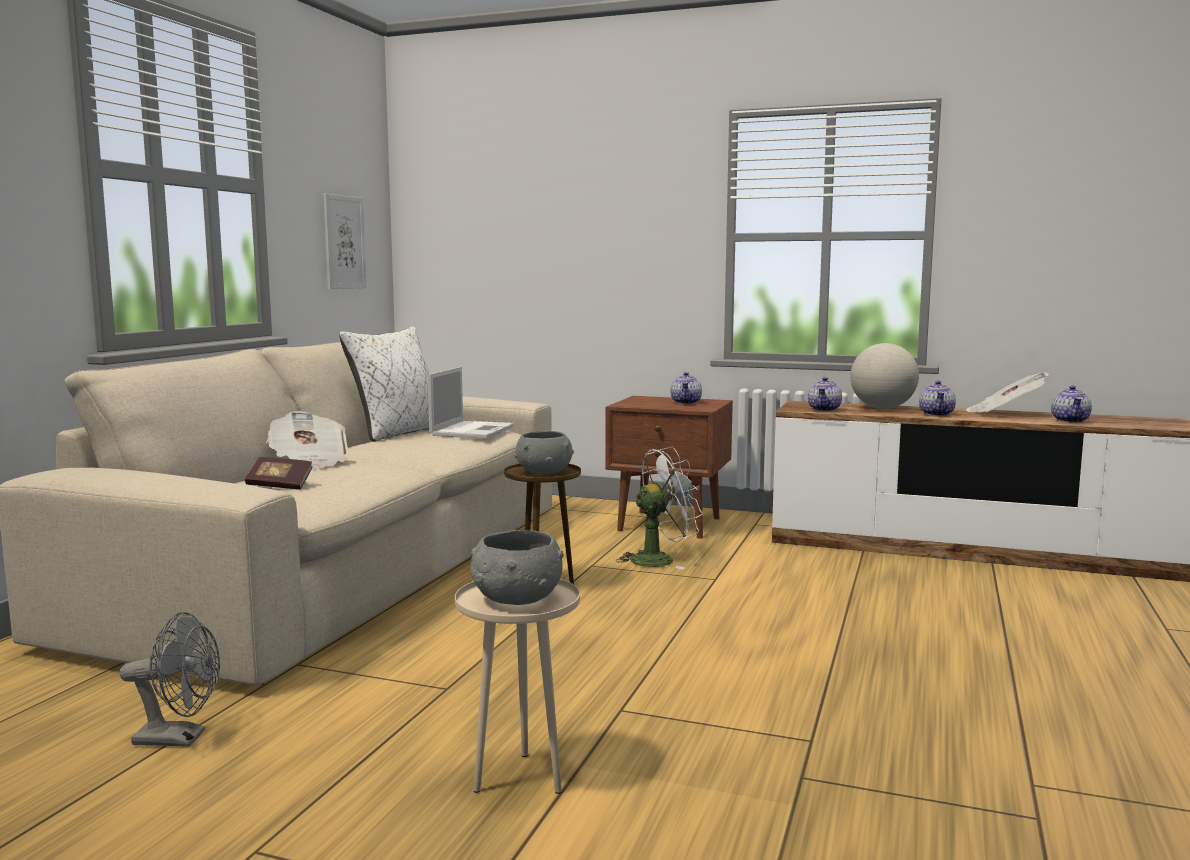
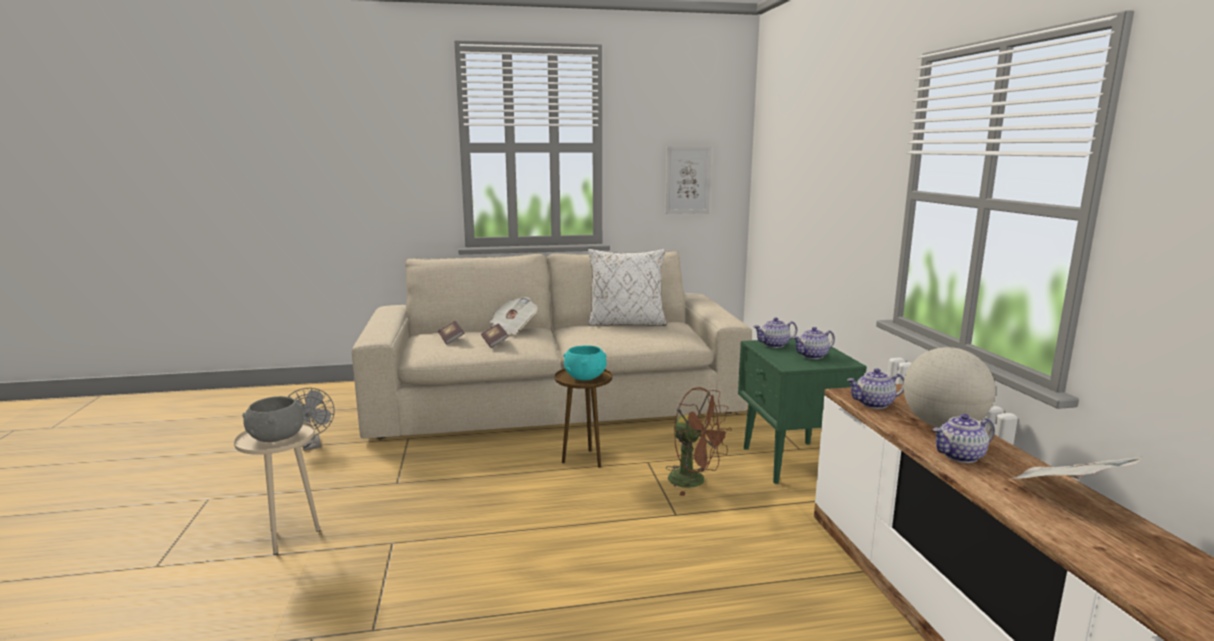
camera: 60 degrees right, 5 degrees up
(350, 473) = (495, 342): none -> book
(473, 430) = (659, 334): laptop -> none
(544, 471) = (585, 377): grey bowl -> turquoise bowl
(660, 559) = (694, 481): white fan -> brown fan
(670, 524) = (792, 462): brown nightstand -> green nightstand
(1070, 421) = (1097, 546): teapot -> teapot (774, 345)

